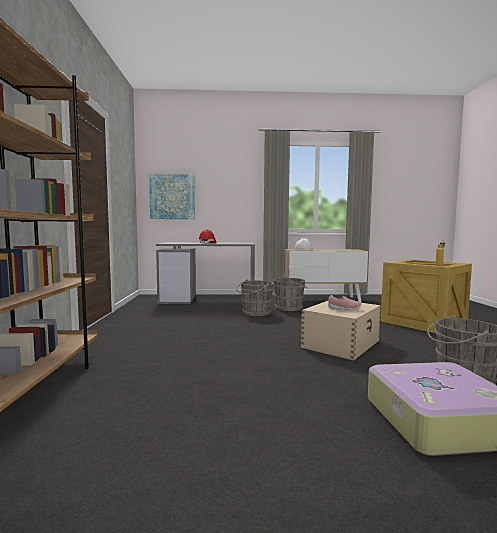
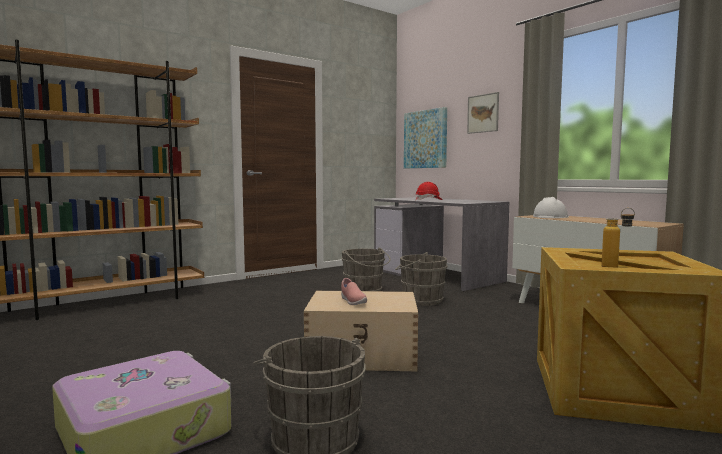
camera: 55 degrees right, 0 degrees up
(227, 183) = (483, 113): none -> picture
(290, 308) = (484, 307): grey bucket -> grey bucket (364, 291)

